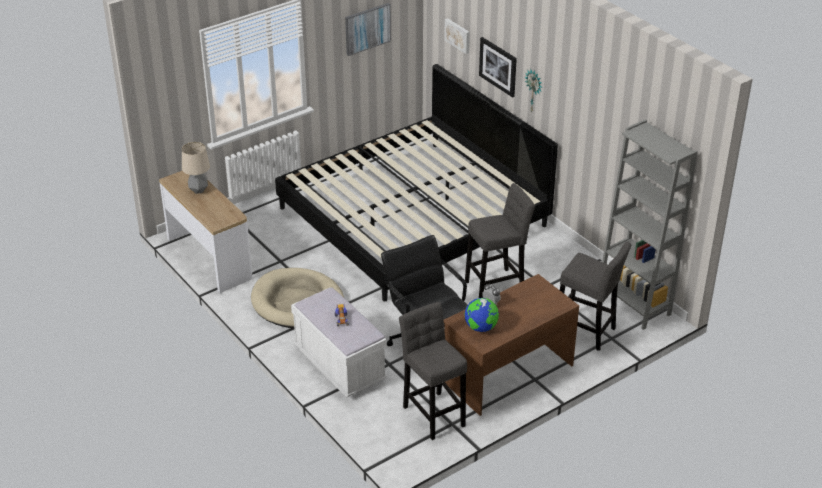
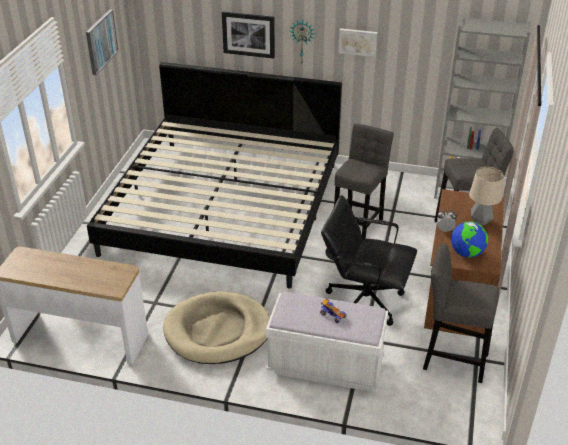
camera: 40 degrees left, 0 degrees up
(198, 190) = (52, 265): table lamp -> table lamp (480, 221)
(458, 35) = (186, 22): picture -> picture (358, 41)

